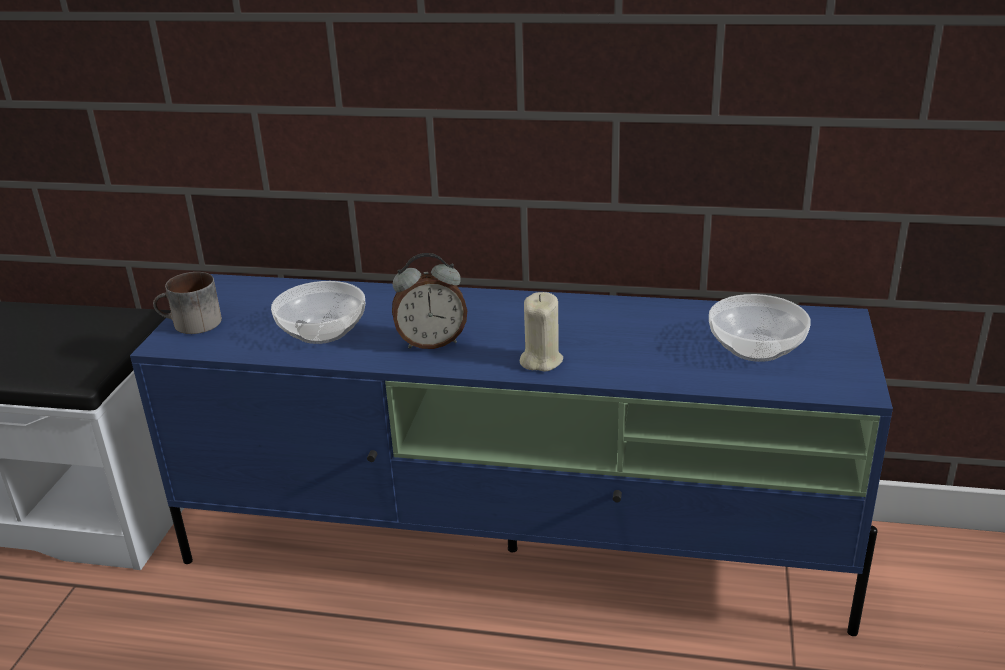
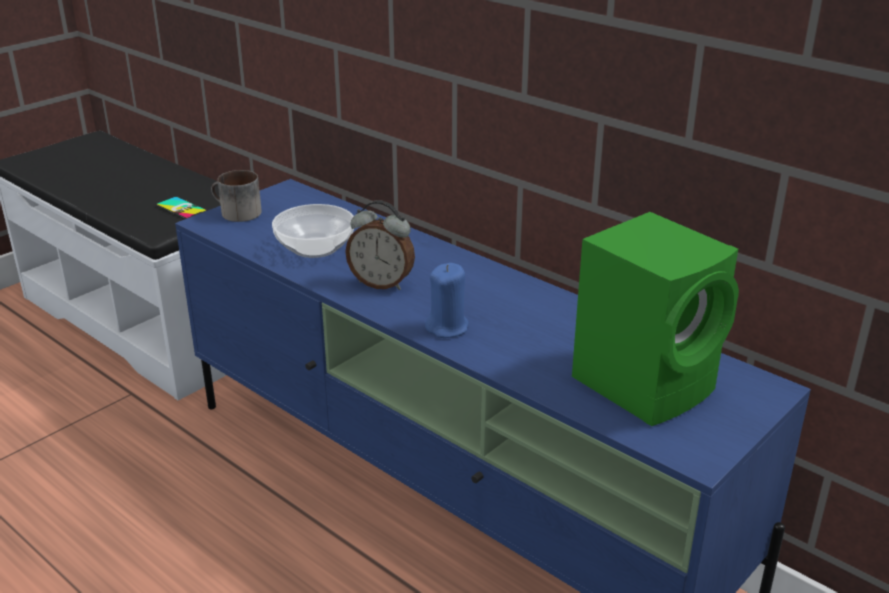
camera: 30 degrees right, 0 degrees up
(80, 345) = (181, 209): none -> phone
(541, 360) = (447, 327): beige candle -> blue candle
(755, 347) = (647, 383): bowl -> green speaker

